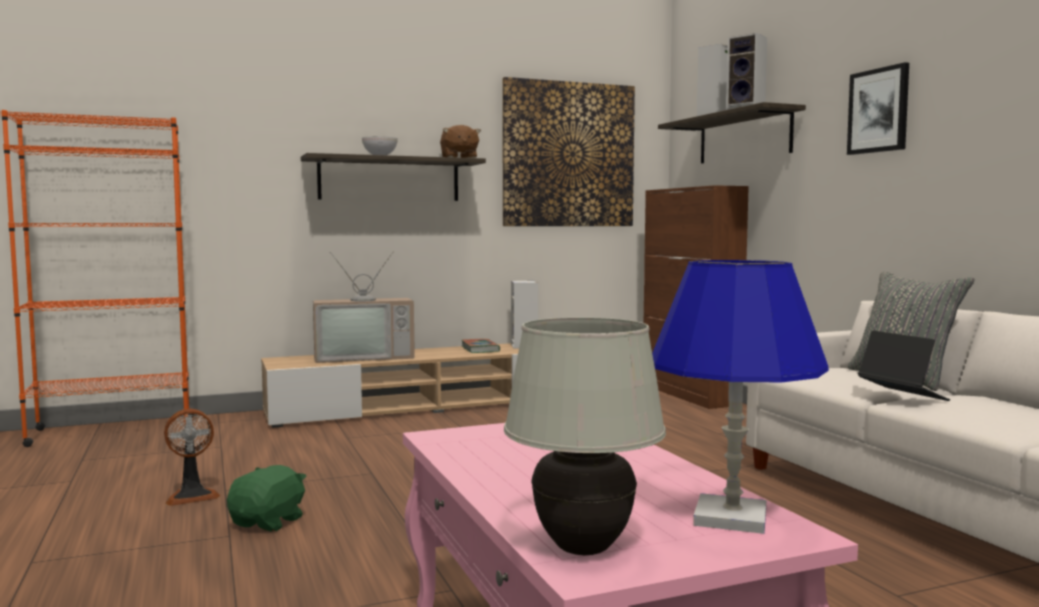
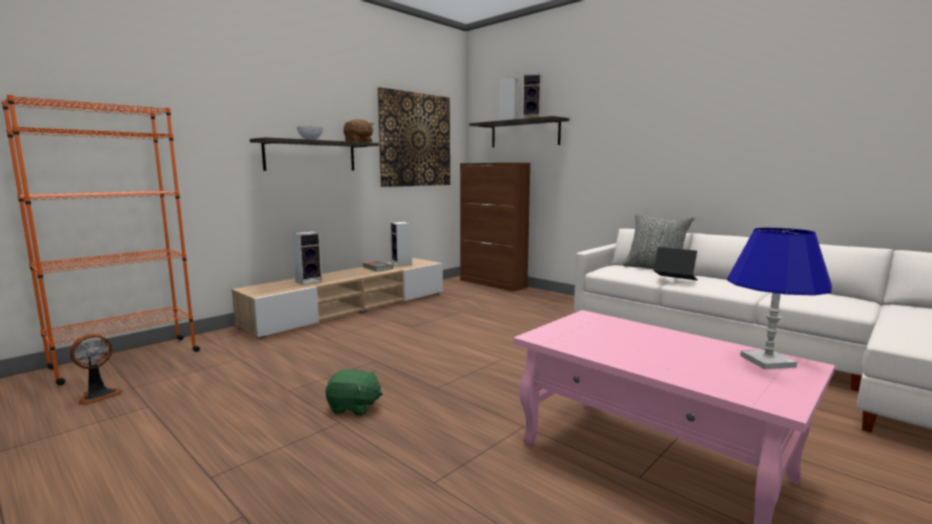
camera: 25 degrees left, 5 degrees up
(192, 496) = (270, 399): fan -> fan (98, 395)
(269, 522) = (354, 407): green plush toy -> green plush toy turned 105 degrees clockwise
(364, 357) = (309, 281): television -> speaker
(582, 548) = (752, 393): white table lamp -> none
(878, 110) = (618, 125): picture -> none

